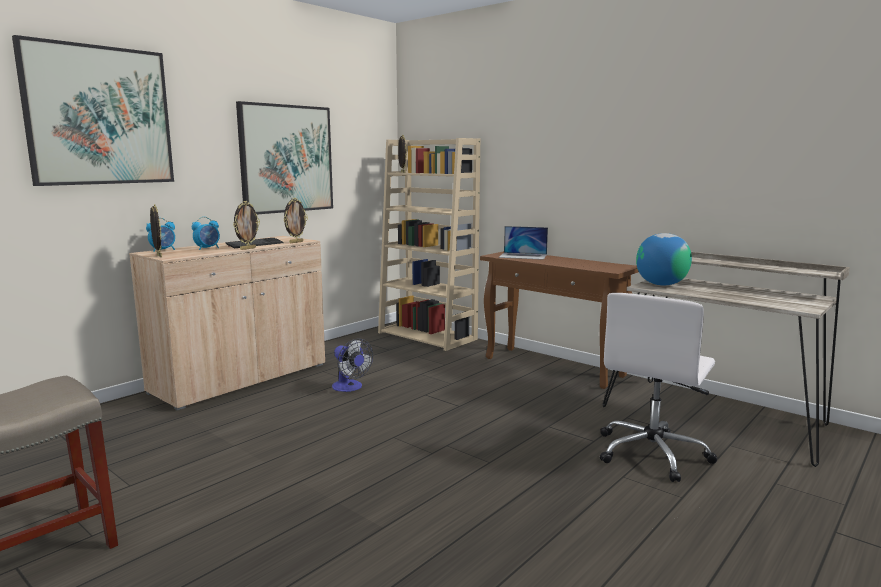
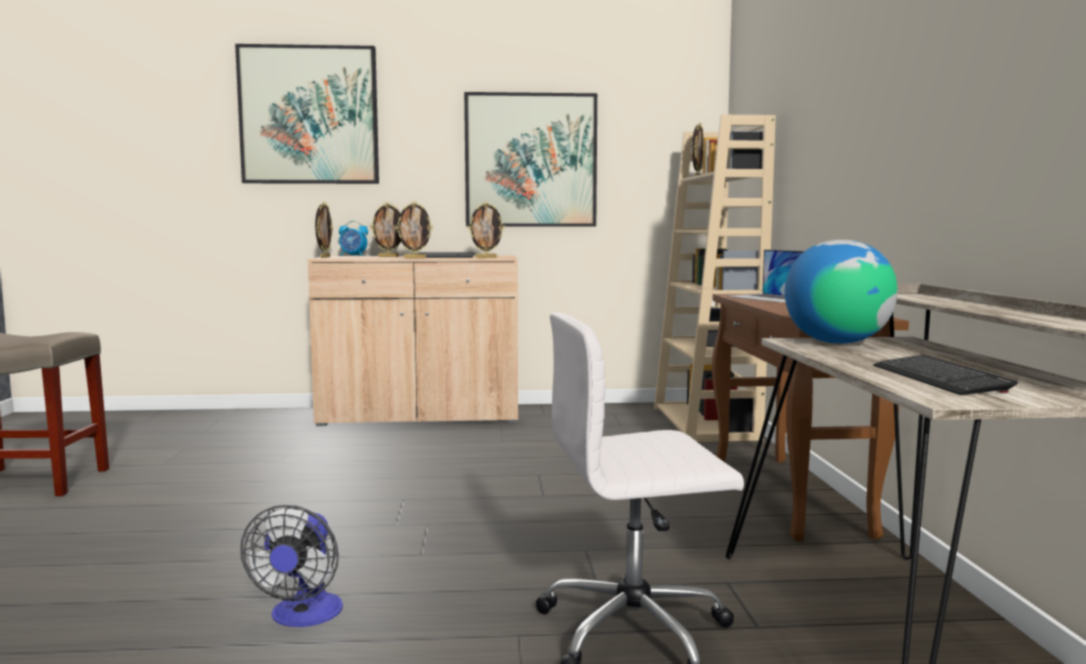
camera: 45 degrees right, 5 degrees down
(208, 248) = (388, 257): alarm clock -> picture frame
(350, 388) = (485, 448): fan -> fan (303, 616)
(764, 299) = (939, 378): none -> keyboard

